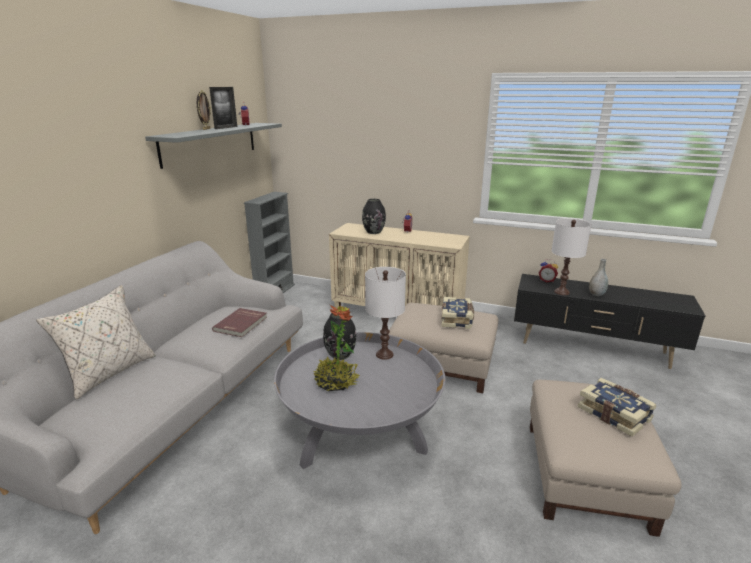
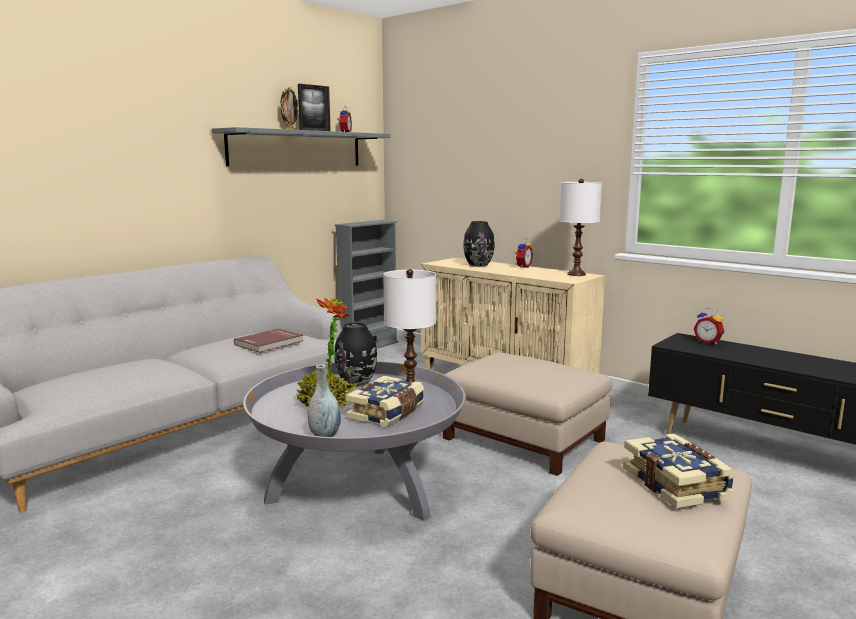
camera: 20 degrees right, 10 degrees down
(109, 373) = (105, 363): beige pillow -> none
(457, 319) = (541, 370): book -> book (387, 413)
(561, 292) = (718, 354): white table lamp -> white table lamp (576, 274)
(596, 294) = (775, 361): grey vase -> grey vase (324, 435)

